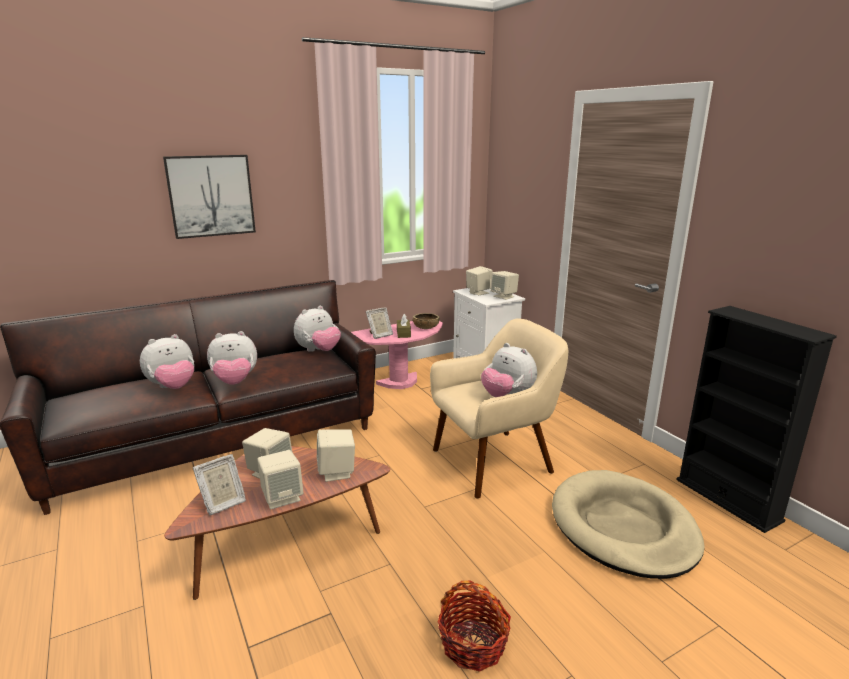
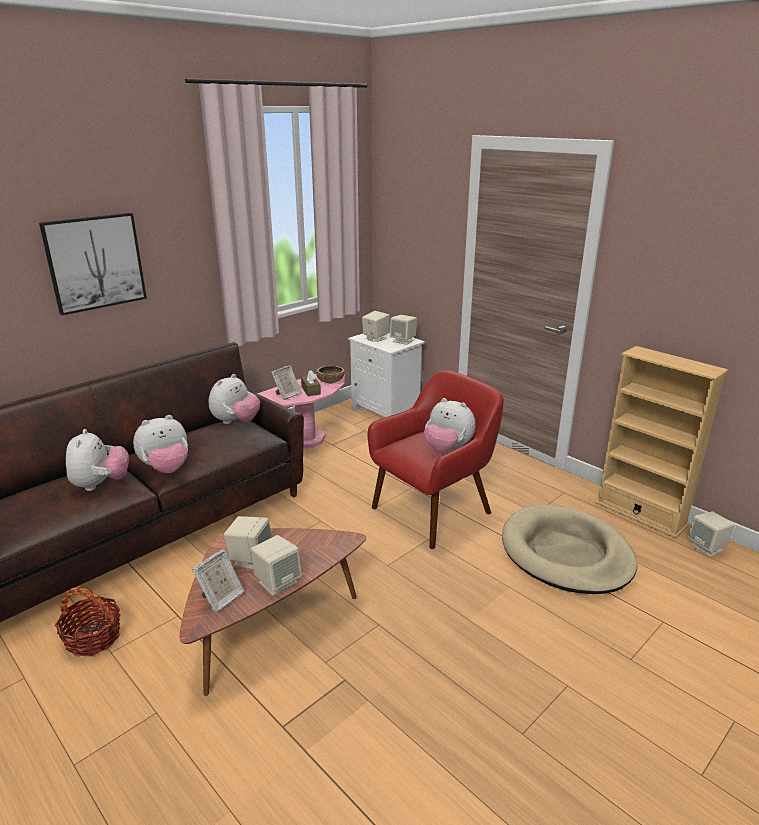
camera: 15 degrees left, 5 degrees up
(173, 387) = (101, 484): plush toy -> plush toy turned 45 degrees counterclockwise
(337, 472) = (317, 548): beige speaker -> beige speaker (707, 547)
(473, 644) = (480, 678): basket -> basket (93, 637)
(494, 461) = (433, 511): beige armchair -> red armchair
(727, 499) = (640, 514): black bookcase -> beige bookcase

